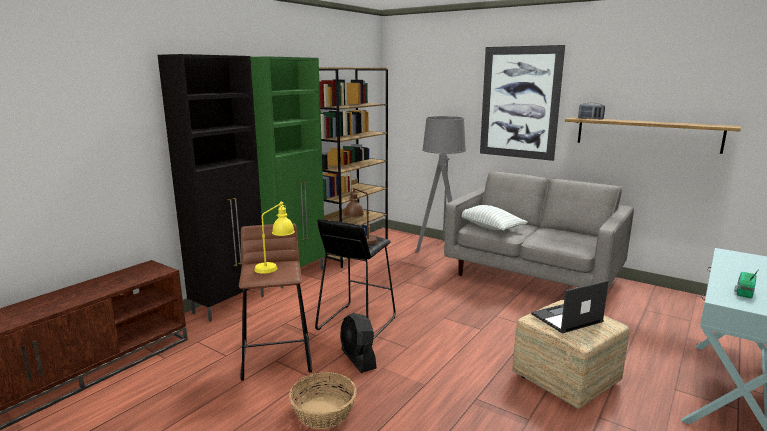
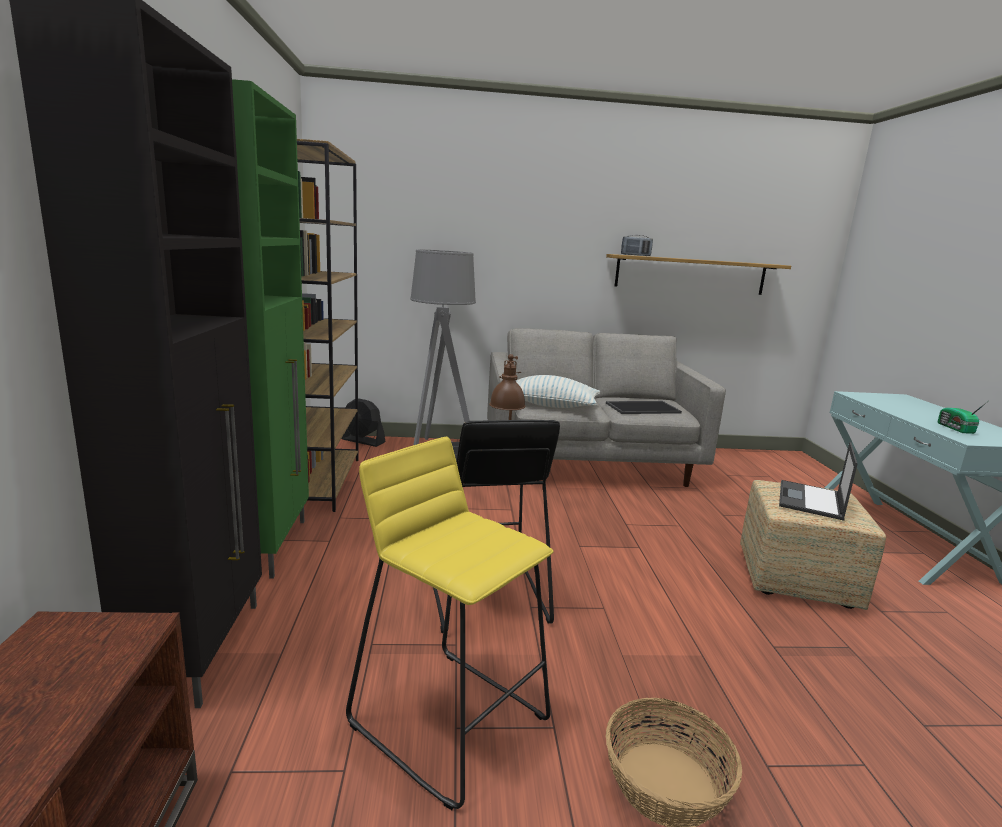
camera: 40 degrees left, 0 degrees up
(275, 267) = (466, 534): yellow table lamp -> none
(277, 357) = (449, 719): brown stool -> yellow stool
(358, 359) = (573, 657): black fan -> black fan (362, 441)
(519, 103) = (539, 233): picture -> none
(559, 239) = (643, 408): none -> tray

